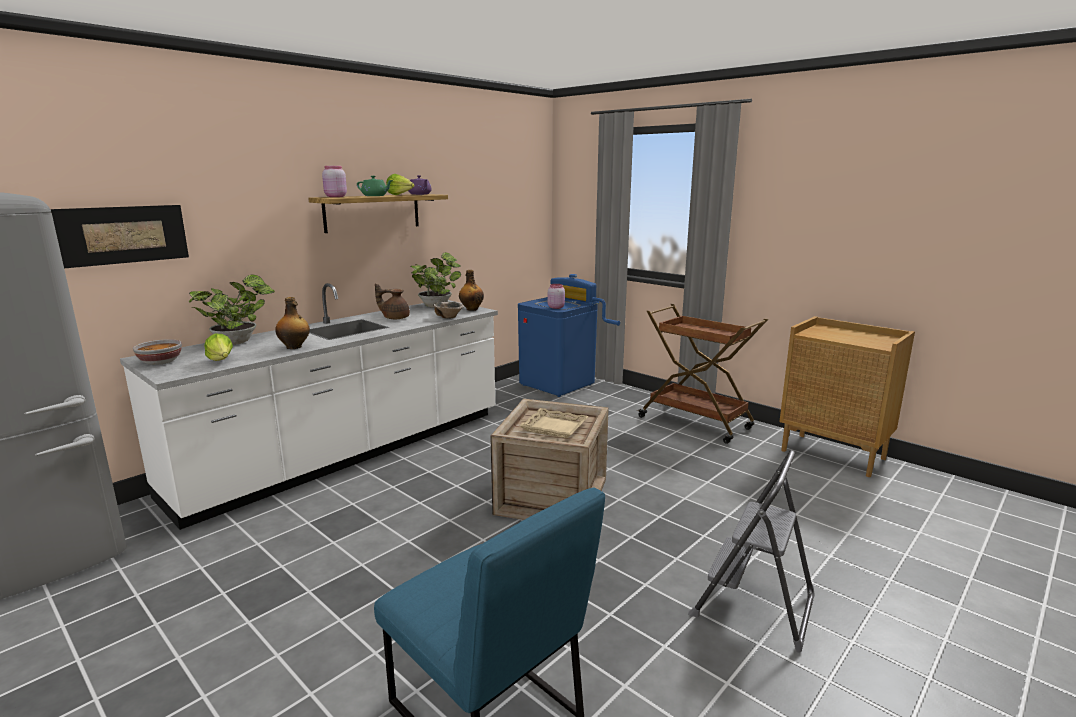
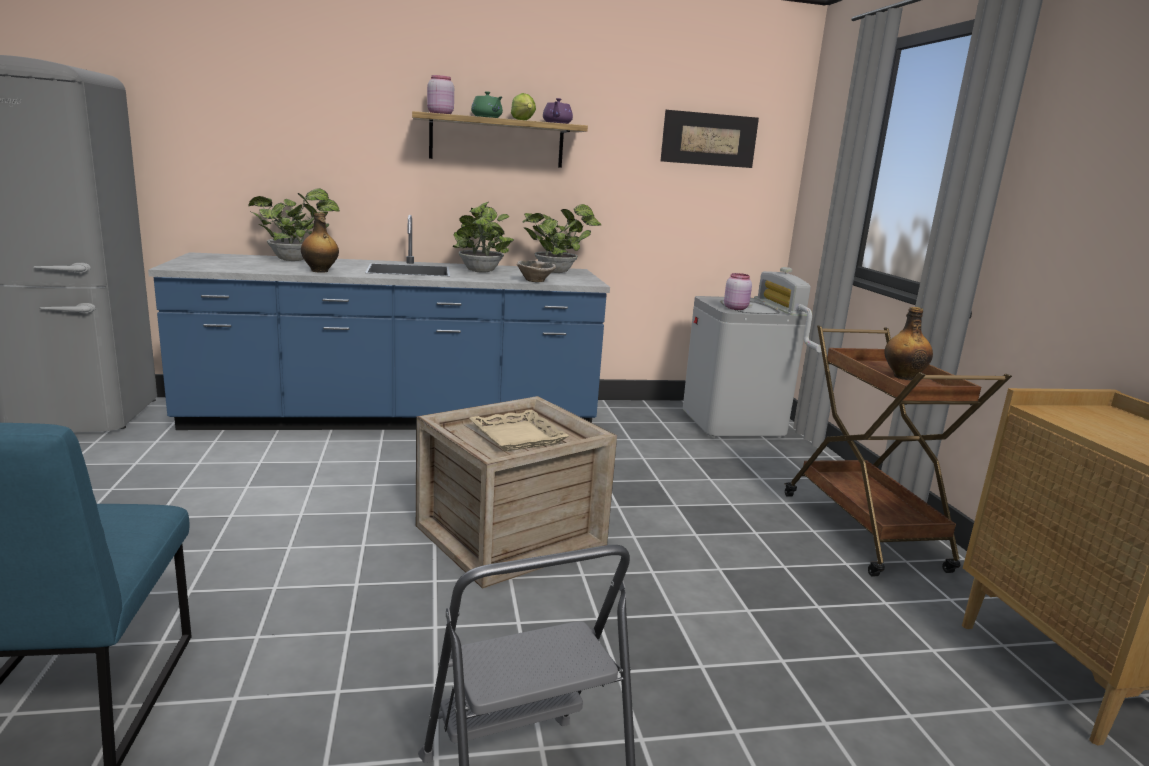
camera: 35 degrees right, 0 degrees up
(124, 234) = (210, 129): picture -> picture (709, 139)
(160, 362) = (201, 259): bowl -> none
(221, 361) = (236, 267): lettuce -> none
(348, 453) = (396, 418): white counter -> blue counter
(395, 318) = (481, 271): brown teapot -> potted plant
(471, 309) = (583, 280): bottle -> bottle (903, 377)
(559, 385) = (734, 425): blue washing machine -> grey washing machine

